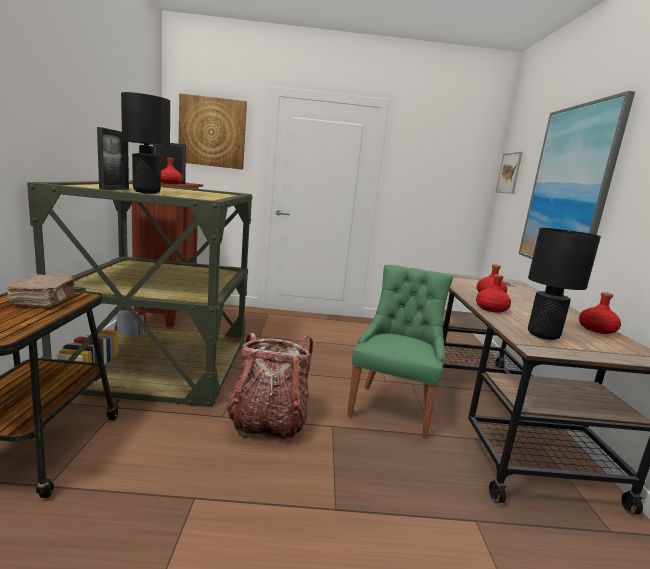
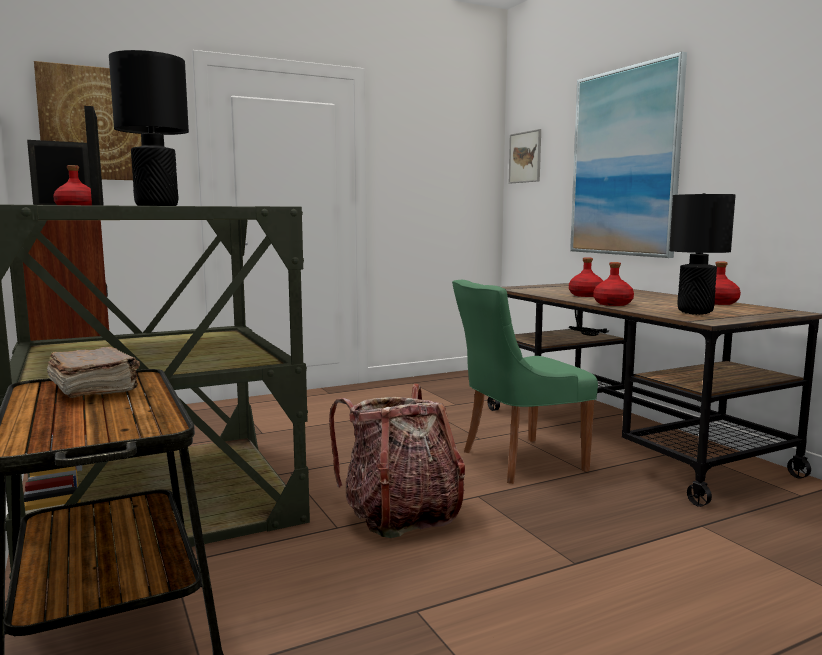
camera: 25 degrees left, 5 degrees down
(392, 408) = (518, 461): green chair -> green chair turned 105 degrees counterclockwise

